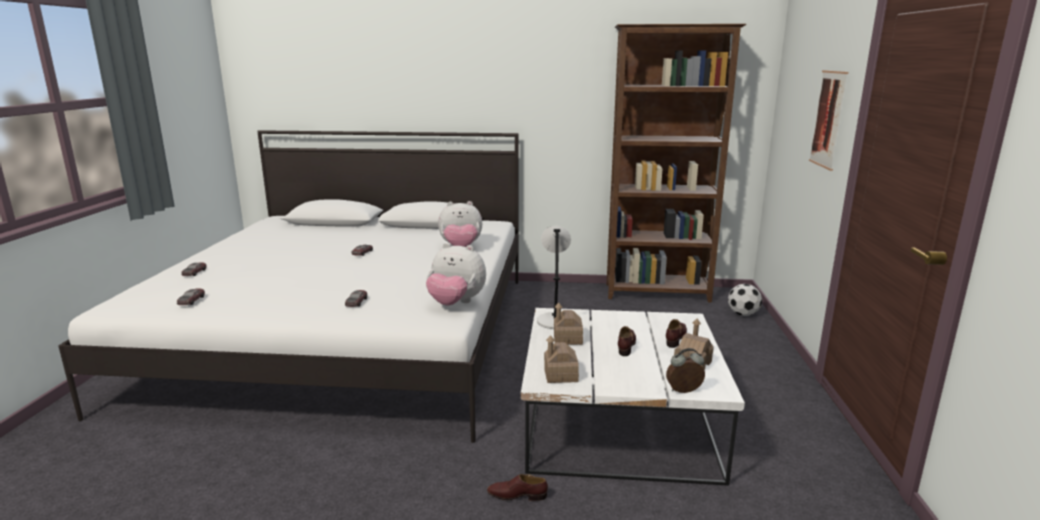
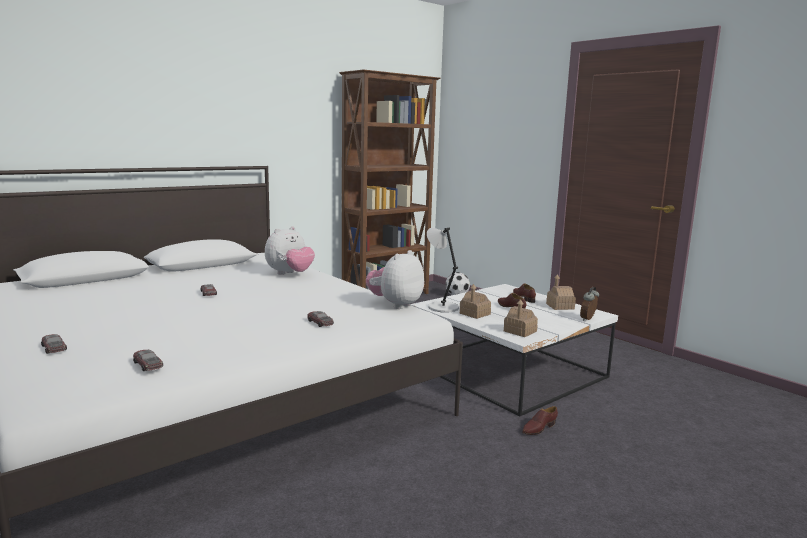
camera: 45 degrees left, 5 degrees down
(456, 303) = (395, 305): plush toy -> plush toy turned 150 degrees clockwise
(828, 119) = (523, 143): picture -> none

